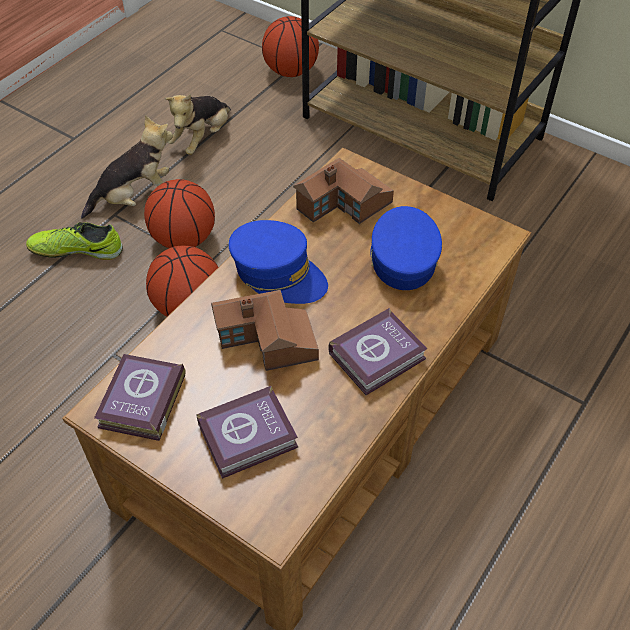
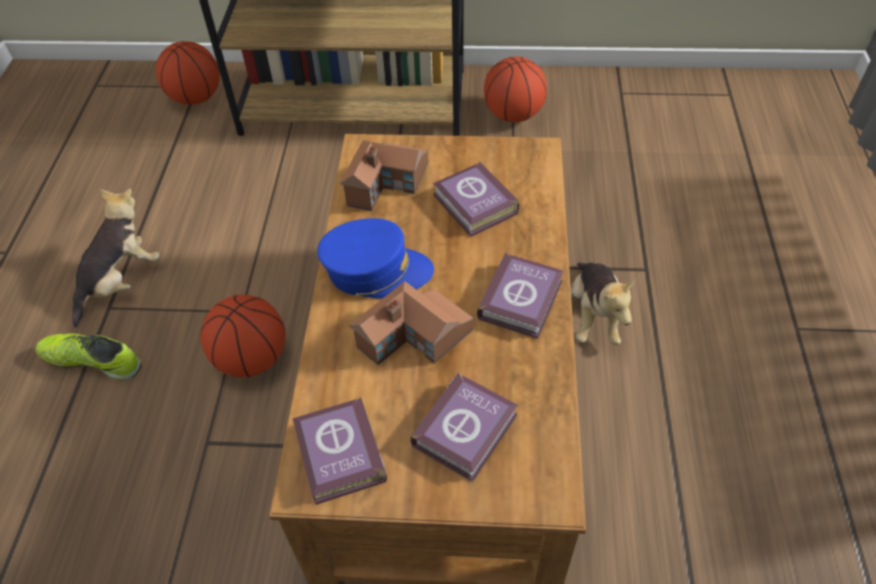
camera: 30 degrees left, 0 degrees up
(77, 250) = (92, 361): shoe -> shoe turned 45 degrees clockwise
(183, 239) = (200, 298): basketball -> basketball (513, 115)
(202, 139) = (150, 195): plush toy -> plush toy (593, 315)
(402, 258) = (475, 206): blue cap -> book

